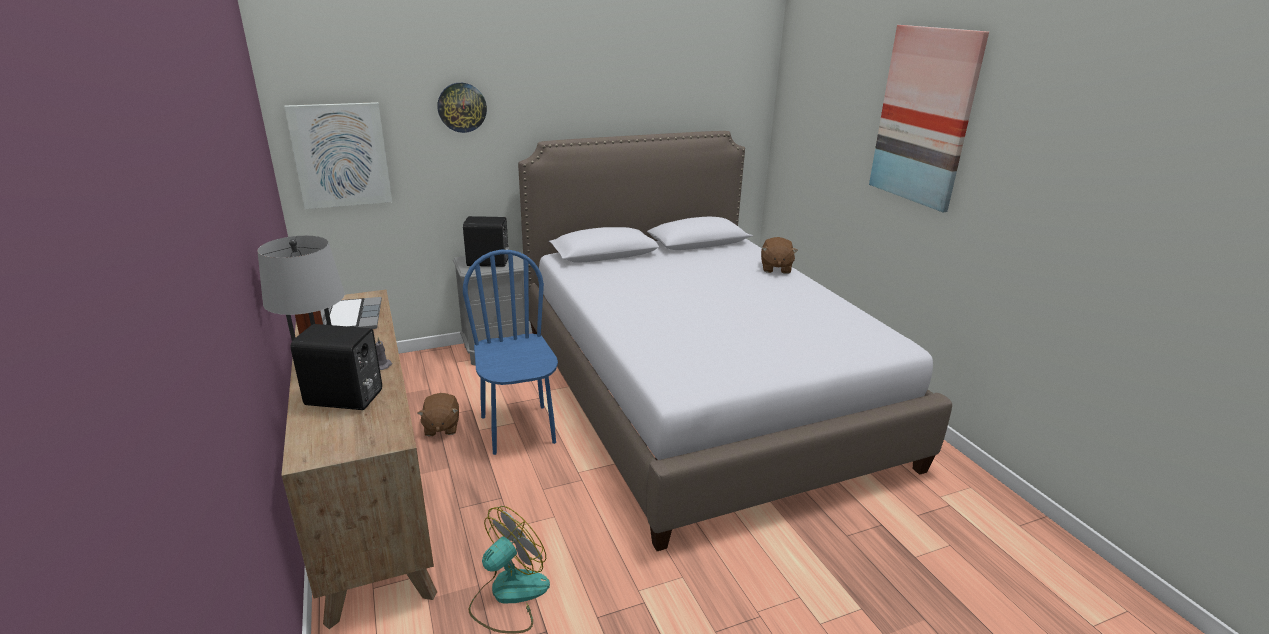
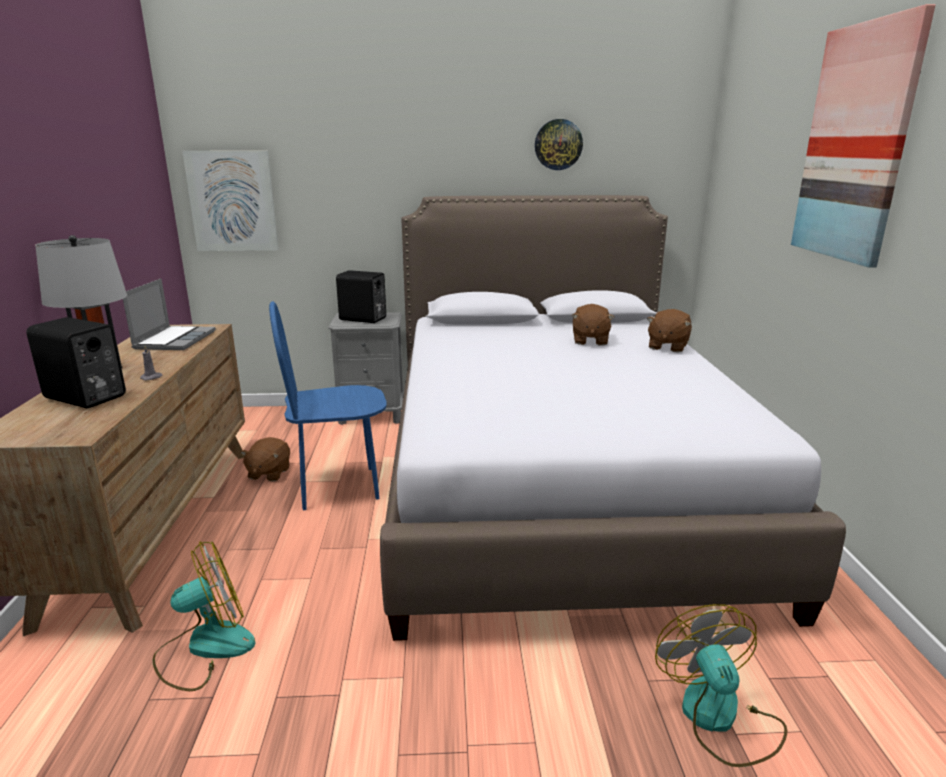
camera: 20 degrees right, 5 degrees down
(462, 107) = (348, 159): wall clock -> wall clock (558, 144)
(518, 429) = (339, 487): blue chair -> blue chair turned 105 degrees counterclockwise
(712, 268) = (590, 340): none -> brown plush toy
(901, 549) = (719, 718): none -> fan

